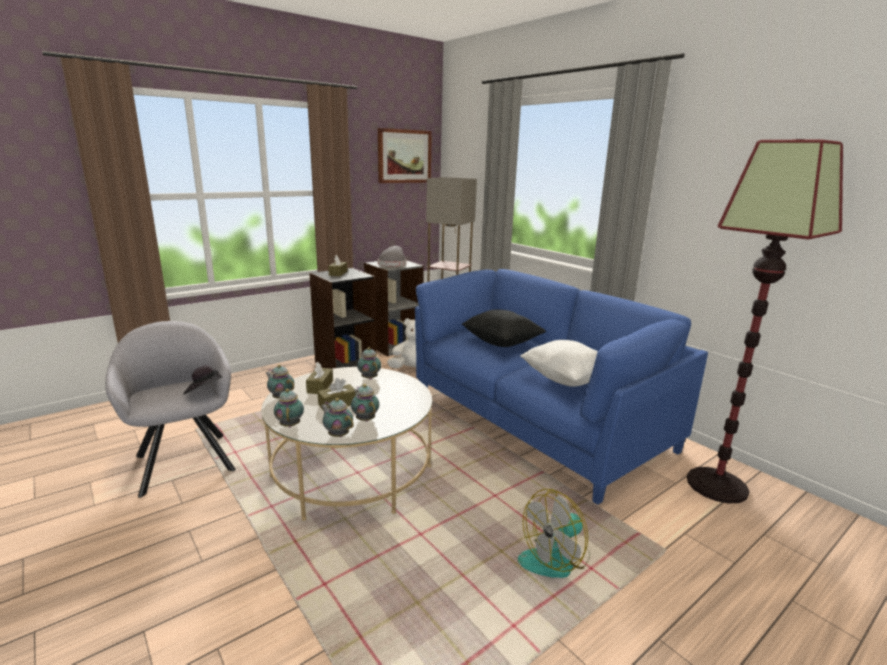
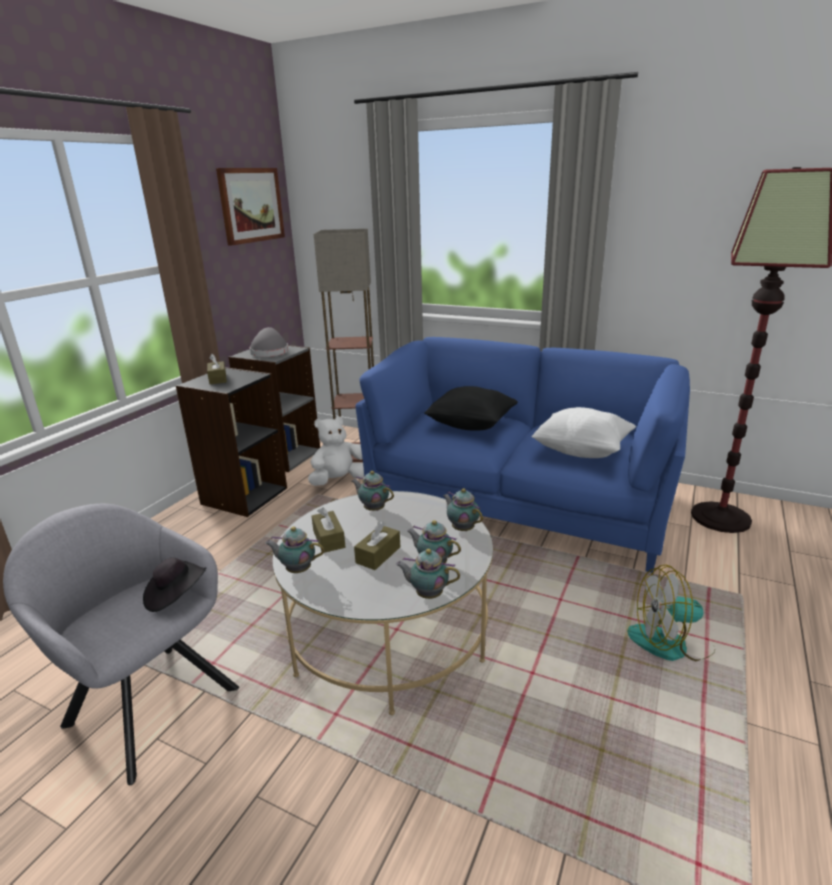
camera: 25 degrees left, 5 degrees up
(290, 424) = (355, 602): teapot -> teapot (462, 528)
(555, 559) = (670, 643): fan -> fan turned 60 degrees clockwise

